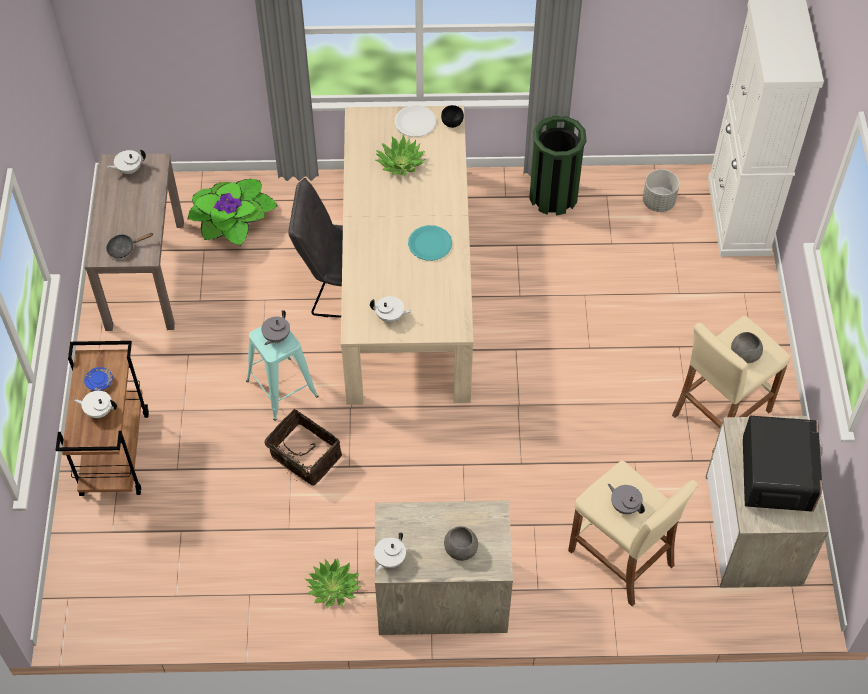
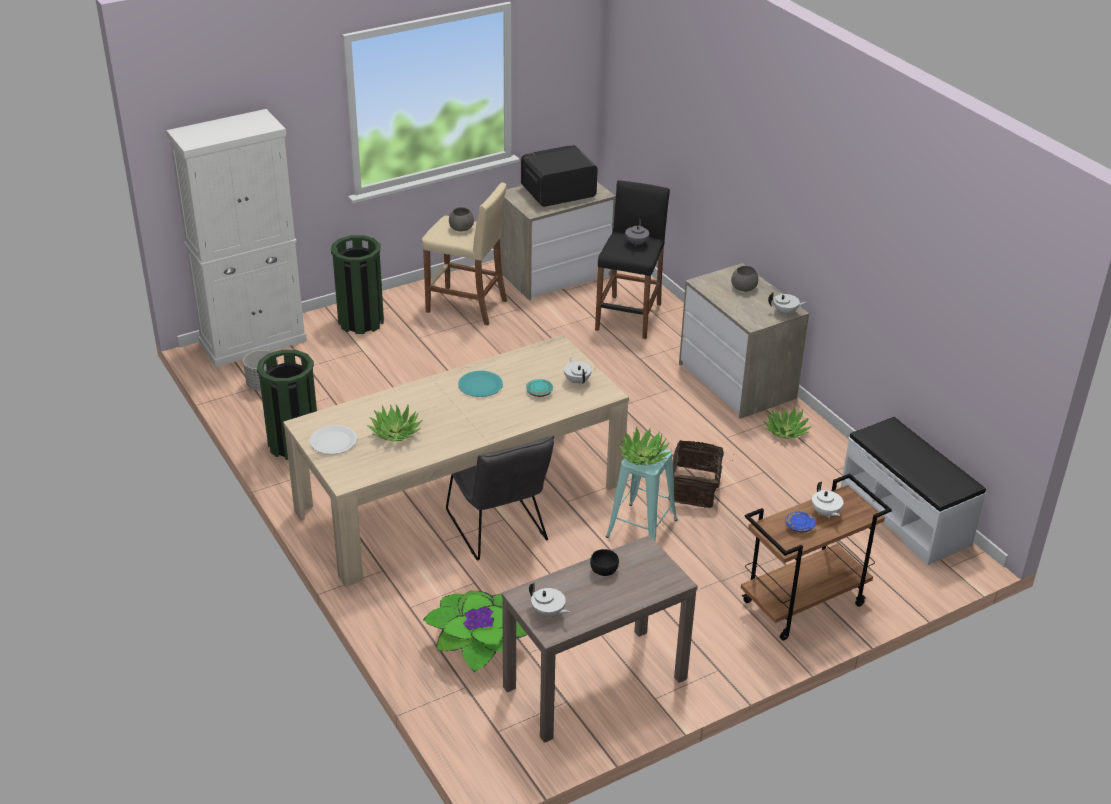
camera: 120 degrees left, 20 degrees down
(124, 248) = (650, 567): black frying pan -> none
(150, 609) = (905, 516): none -> white bench
(276, 337) = (643, 456): grey teapot -> potted plant
(391, 281) = (539, 392): none -> turquoise plate
(452, 122) = (318, 419): black bowl -> black bowl (604, 570)
(621, 558) = (629, 316): beige stool -> black stool
(735, 311) = (361, 321): none -> green trash can

